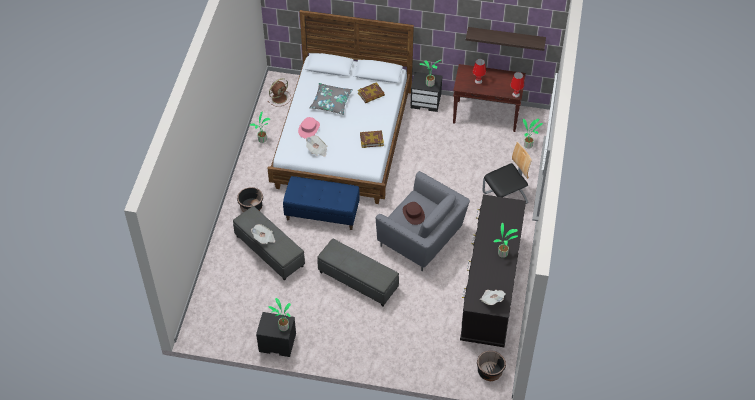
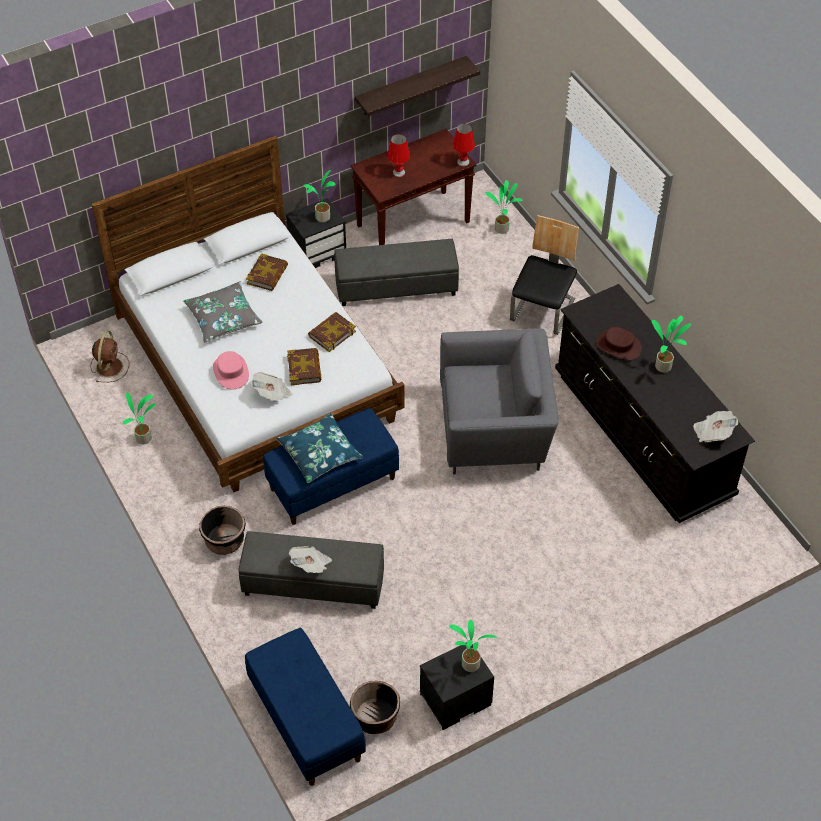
camera: 40 degrees left, 0 degrees up
(207, 306) = (305, 721): none -> blue bench
(314, 192) = (320, 453): none -> blue pillow
(342, 148) = (304, 369): none -> book
(357, 280) = (472, 539): grey ottoman -> grey ottoman (396, 287)
(413, 214) = (482, 396): brown hat -> brown hat (618, 346)
(489, 372) = (750, 538): black planter -> black planter (375, 717)

